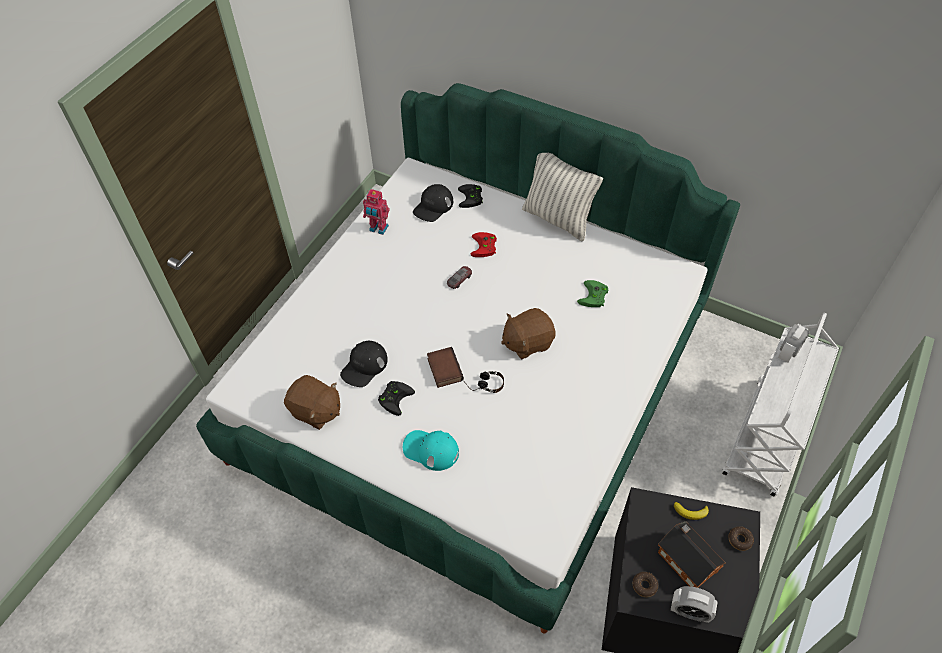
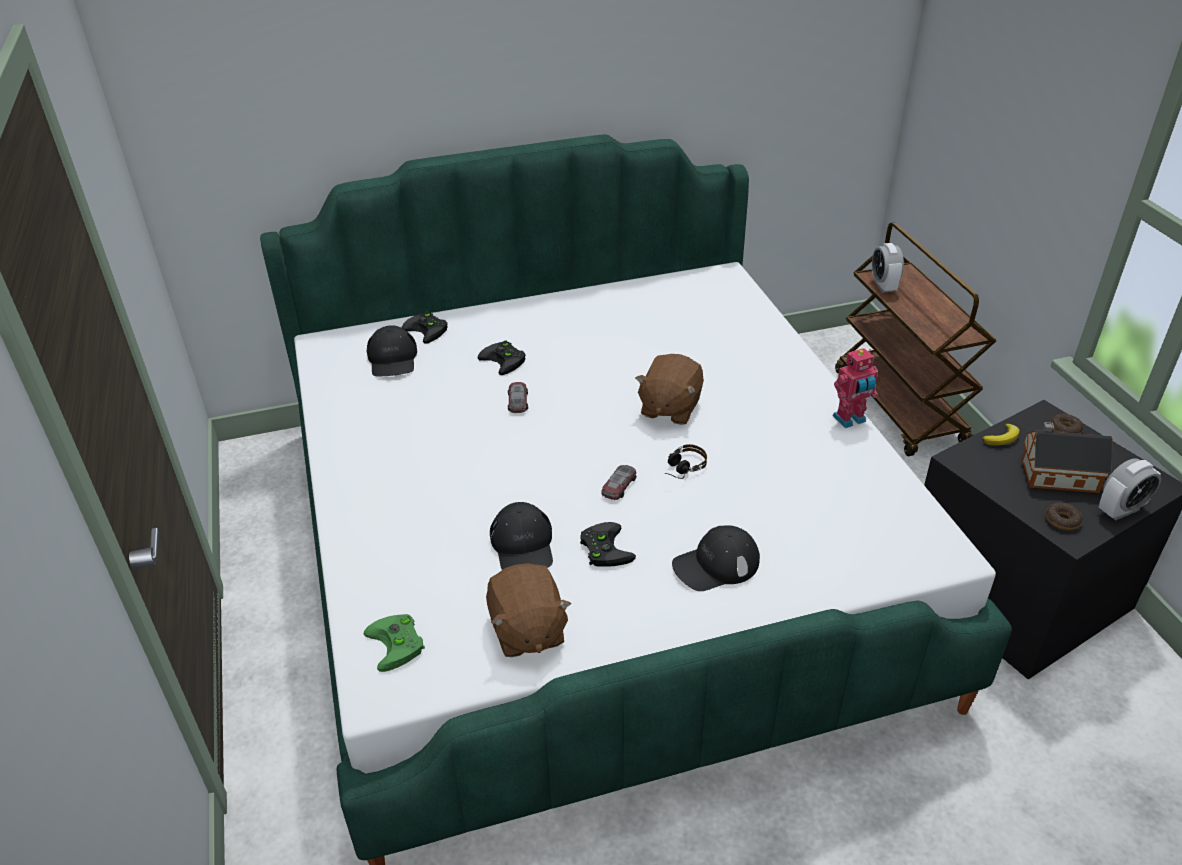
camera: 45 degrees left, 15 degrees down
(315, 411) = (527, 631): brown plush toy -> brown plush toy turned 90 degrees clockwise
(378, 229) = (351, 414): toy robot -> toy robot (850, 420)
(430, 450) = (716, 565): turquoise cap -> black cap
(443, 369) = (619, 486): book -> toy car
(484, 247) = (505, 360): red game controller -> black game controller
(558, 219) = (549, 299): pillow -> none
(594, 297) = (676, 336): green game controller -> green game controller (398, 645)
(765, 438) = (900, 407): white cart -> brown cart

